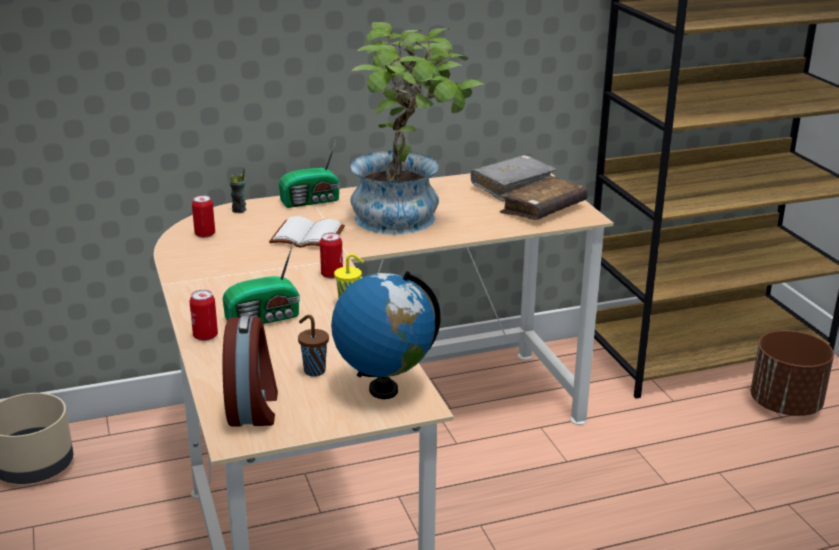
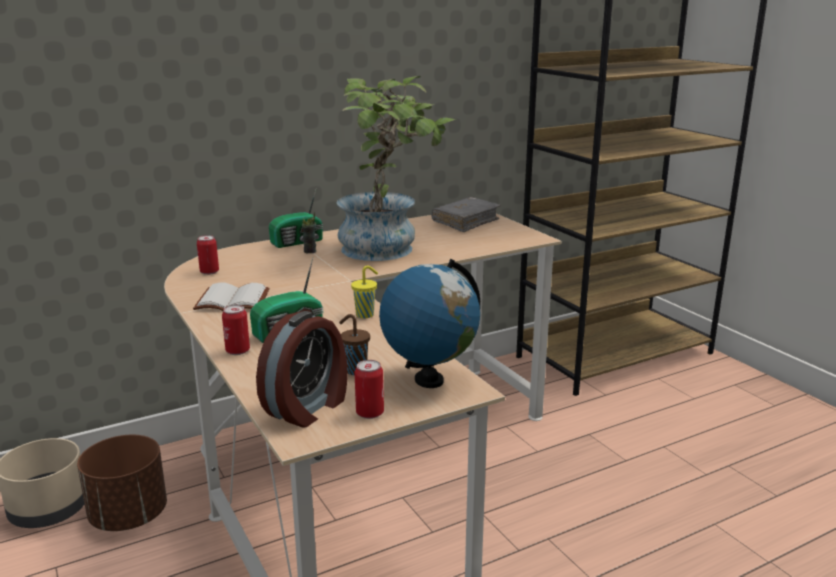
camera: 10 degrees left, 5 degrees down
(239, 210) = (235, 252): cup -> cup (310, 251)
(253, 407) = (308, 407): alarm clock -> alarm clock turned 45 degrees clockwise
(305, 237) = (303, 267): white book -> white book (231, 301)
(332, 275) = (339, 294): can -> can (370, 413)
(543, 209) = (499, 235): brown book -> none
(785, 405) = (693, 390): brown planter -> brown planter (128, 516)

